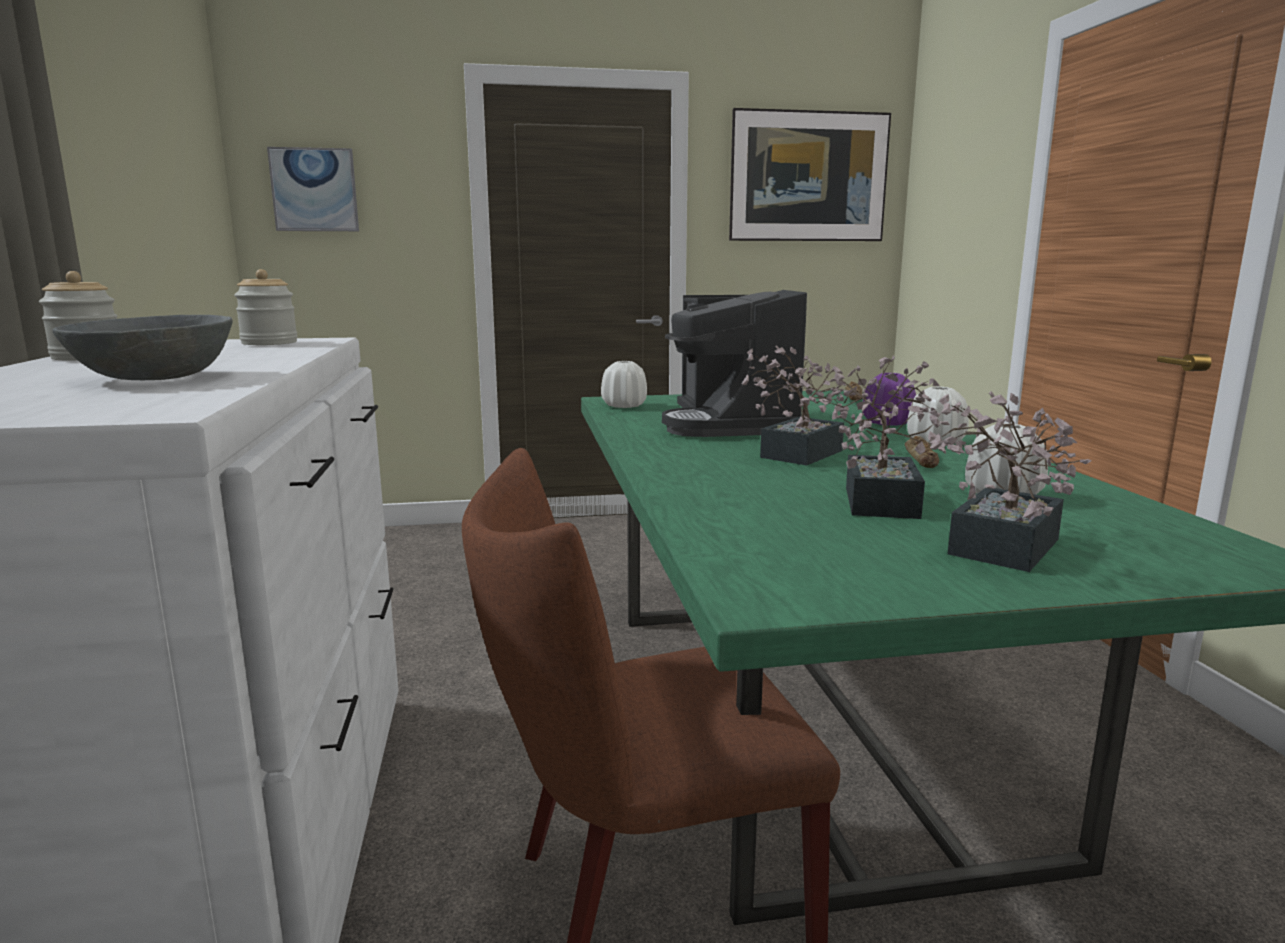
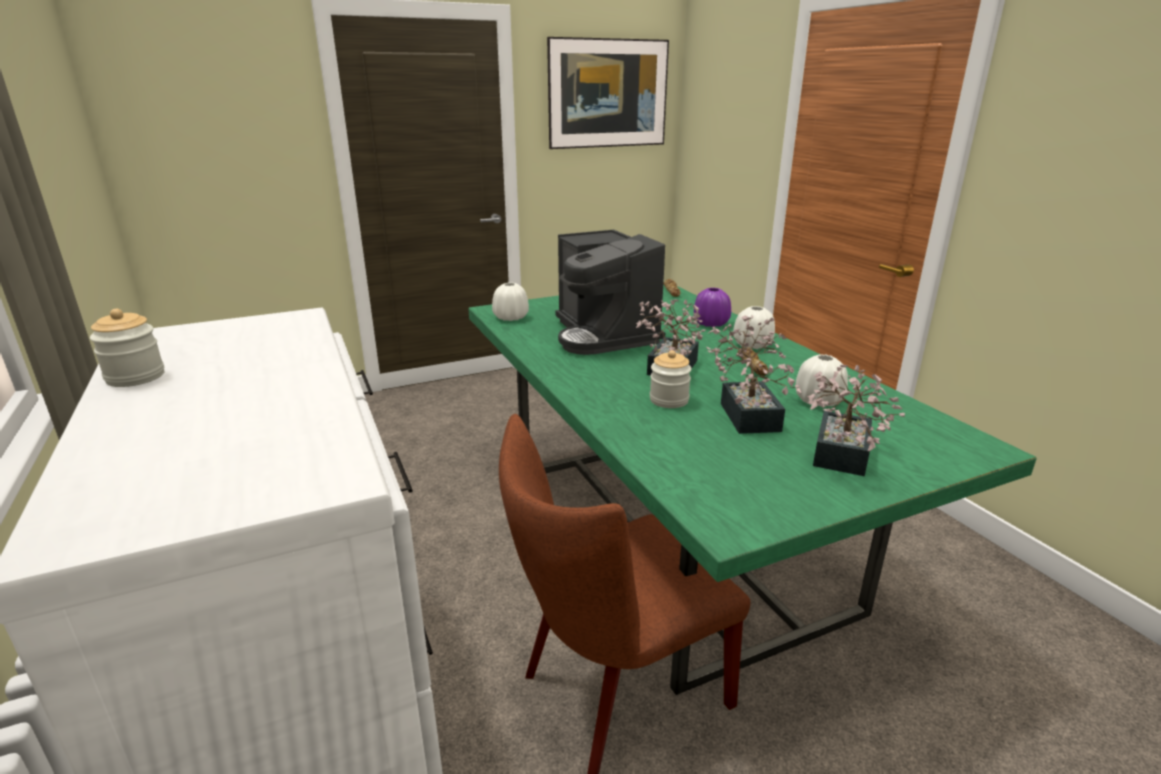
camera: 15 degrees left, 10 degrees up
(155, 377) = (253, 415): grey bowl -> none
(269, 343) = (263, 328): jar -> jar (669, 400)
(314, 190) = (180, 118): picture -> none

